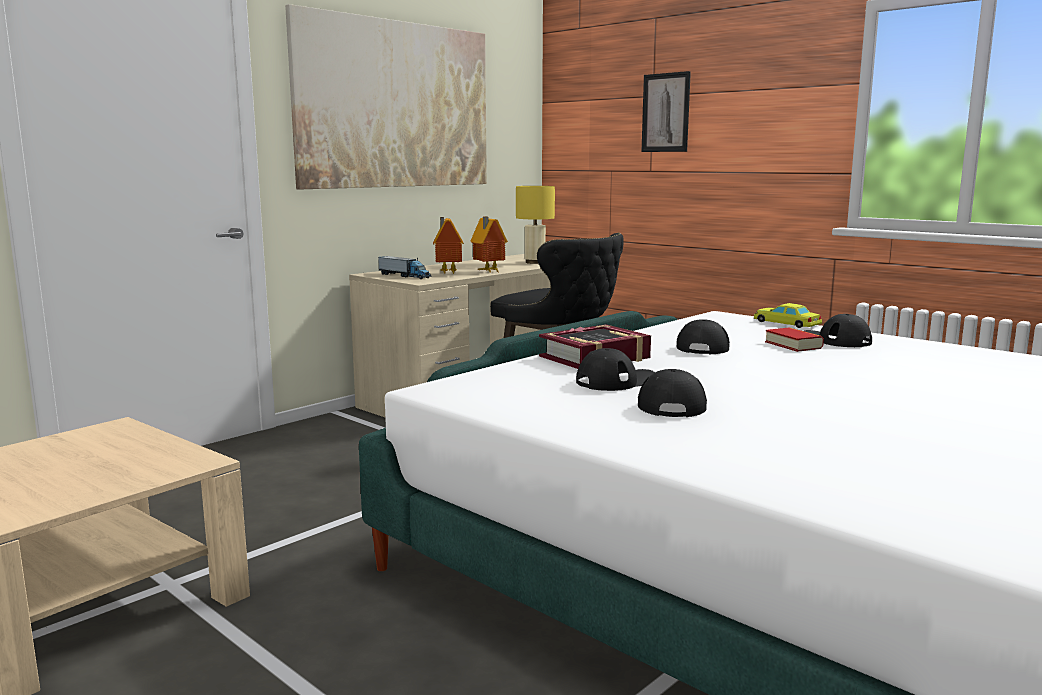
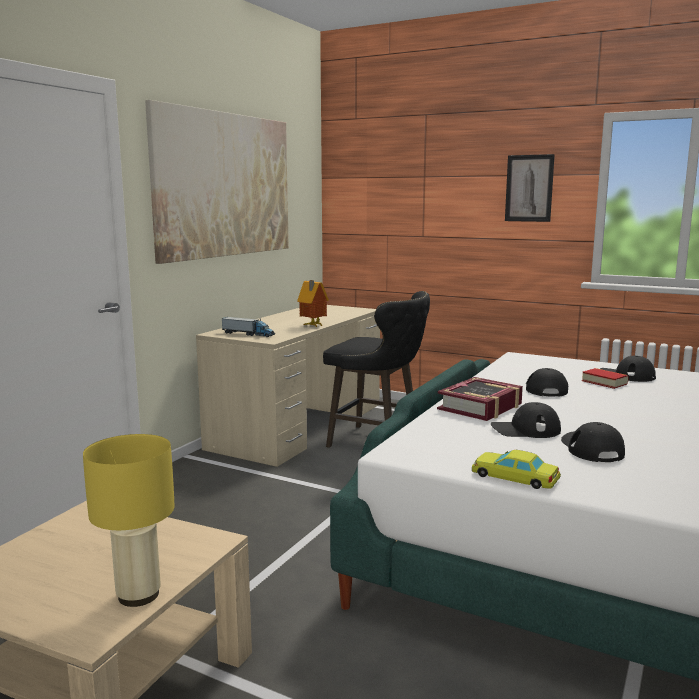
camera: 15 degrees left, 0 degrees up
(447, 273) = (280, 329): toy house -> none
(534, 262) = (335, 313): yellow table lamp -> yellow table lamp (137, 595)
(616, 381) = (525, 430): black cap -> black cap turned 135 degrees counterclockwise
(665, 112) = (436, 190): picture -> picture (529, 188)
(786, 323) = (574, 361): yellow toy car -> yellow toy car (514, 477)

